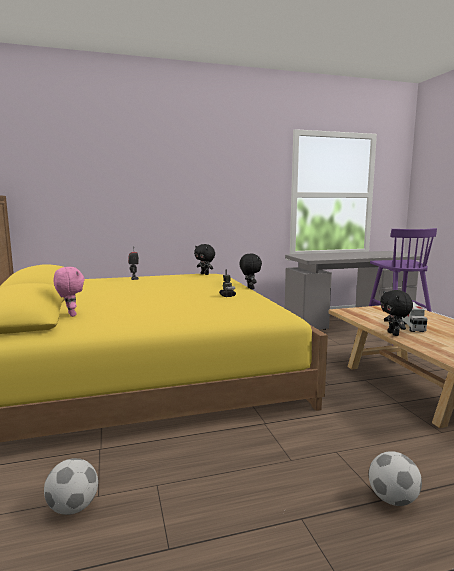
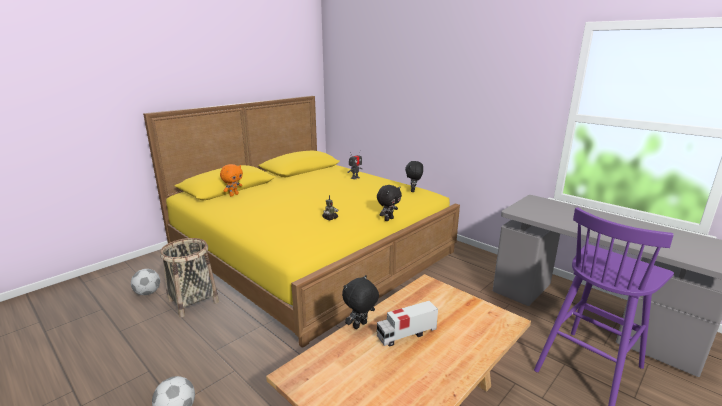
camera: 60 degrees right, 10 degrees up
(71, 315) = (233, 195): pink plush toy -> orange plush toy
(158, 463) = (193, 301): none -> basket

